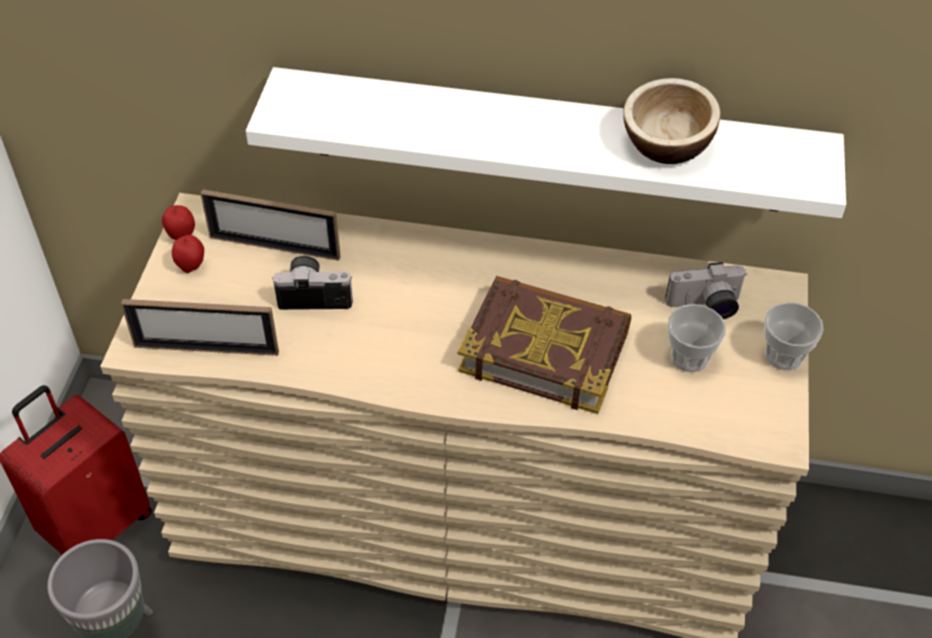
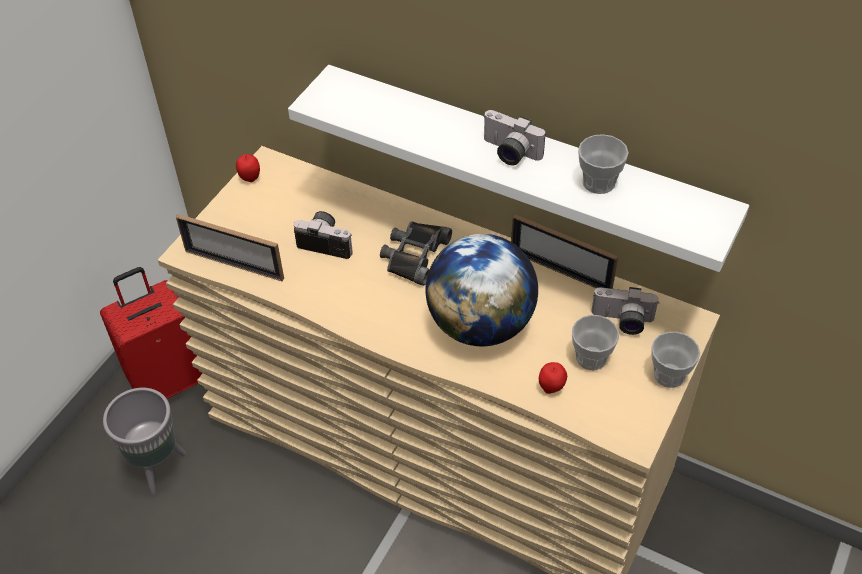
camera: 20 degrees right, 0 degrees up
(191, 266) = (248, 202): apple -> apple (551, 388)
(274, 247) = (312, 201): picture frame -> picture frame (560, 271)
(429, 285) = (414, 255): none -> black binoculars
(545, 349) = (480, 324): book -> globe
(546, 130) = (508, 153): none -> camera
(666, 143) = (598, 182): bowl -> cup

